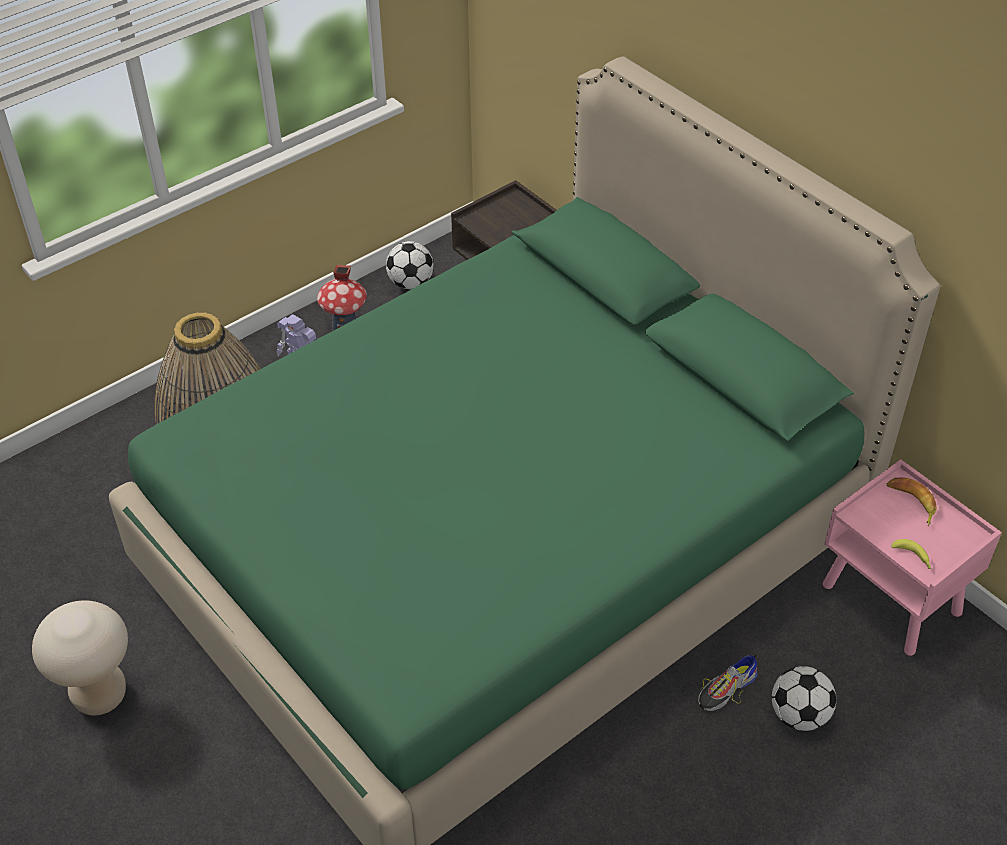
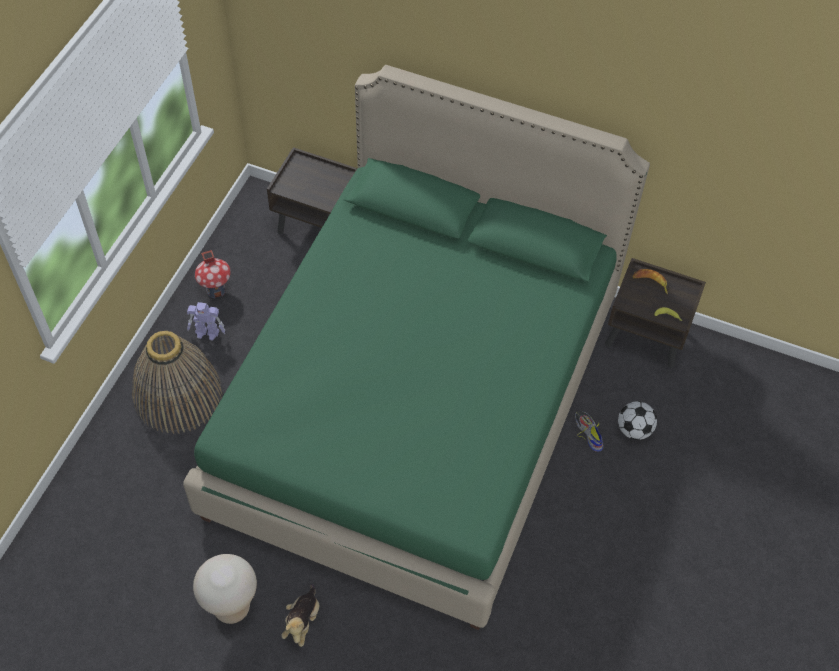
camera: 30 degrees left, 10 degrees up
(172, 754) = (302, 621): none -> plush toy
(410, 283) = (239, 240): football -> none
(726, 689) = (588, 432): shoe -> shoe turned 135 degrees clockwise
(893, 600) = (646, 338): pink nightstand -> brown nightstand

